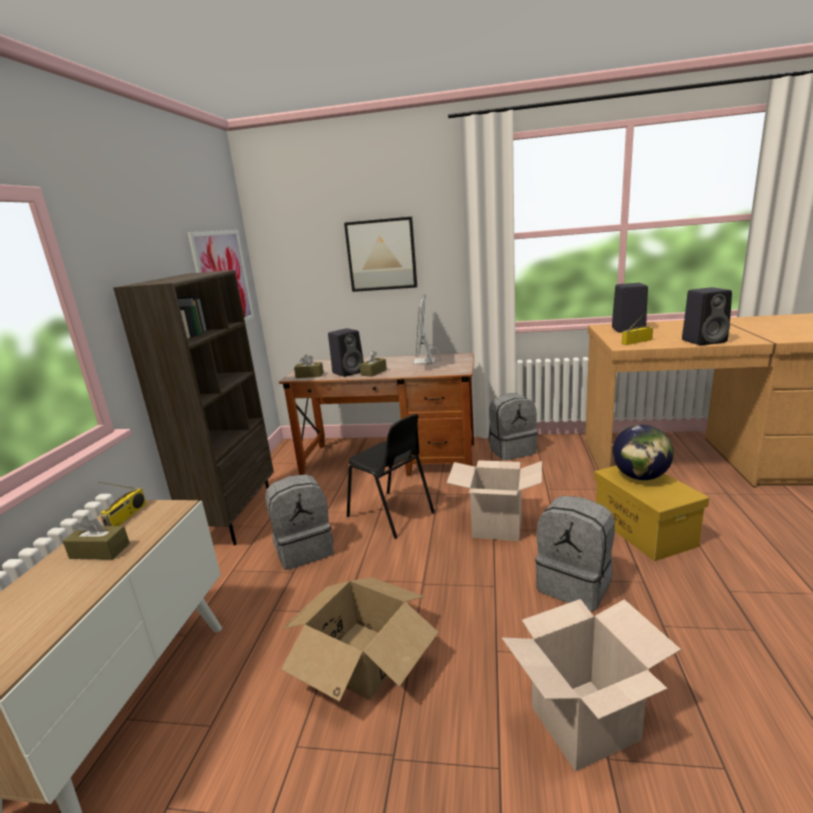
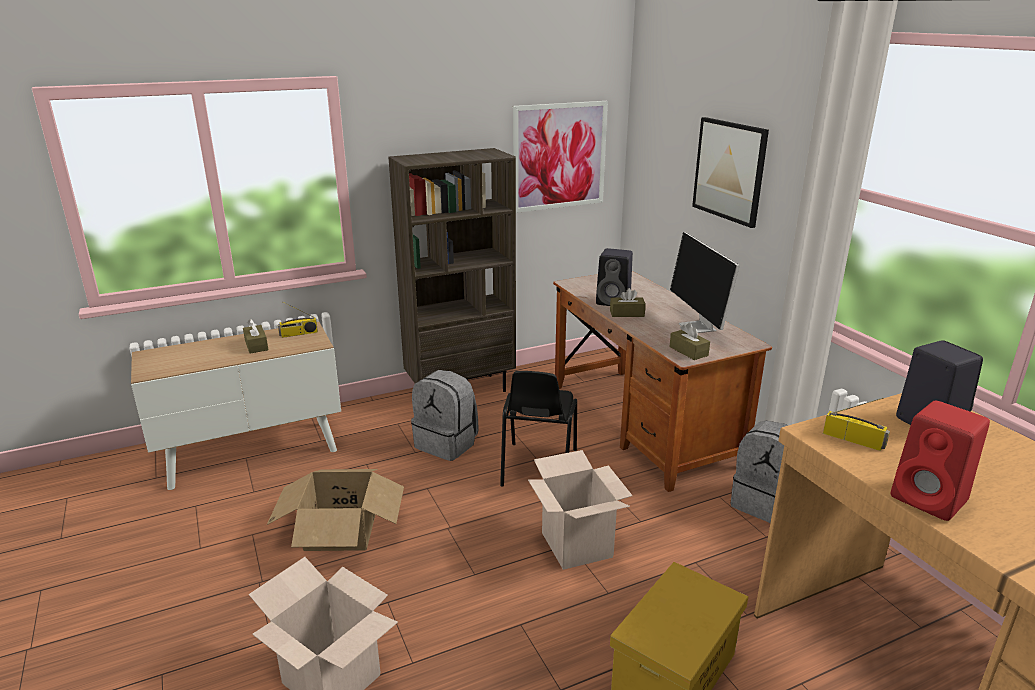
camera: 55 degrees right, 5 degrees up
(309, 375) = (584, 287): brown tissue box -> brown tissue box (688, 351)
(424, 361) = (698, 327): monitor -> monitor turned 75 degrees counterclockwise
(575, 584) = (516, 632): grey backpack -> none
(640, 477) = (692, 604): globe -> none
(704, 341) = (931, 500): black speaker -> red speaker

